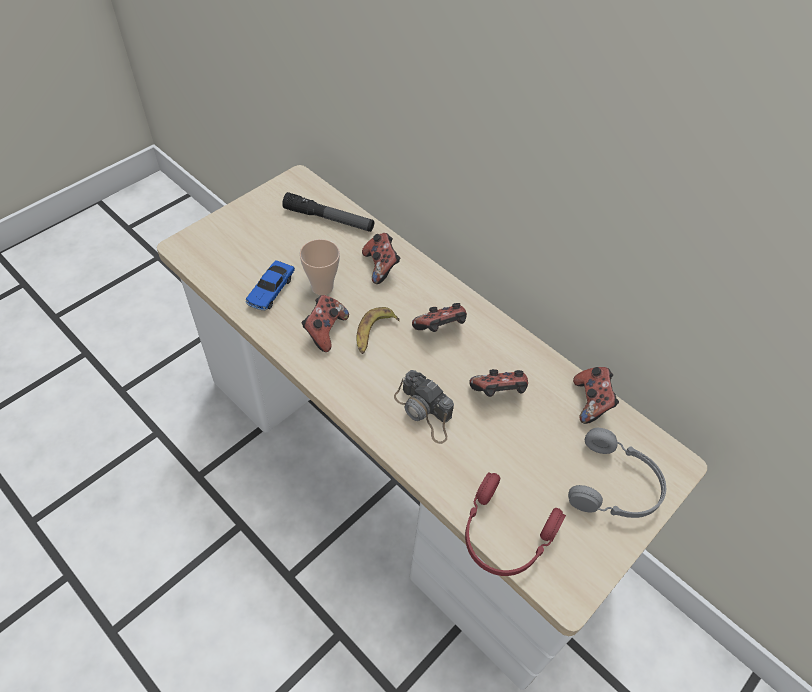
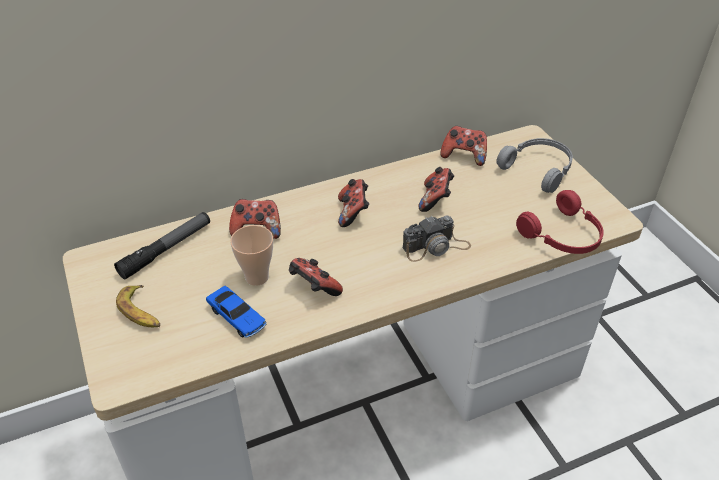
camera: 65 degrees left, 10 degrees down
(374, 334) = (335, 255): banana -> banana (141, 312)

